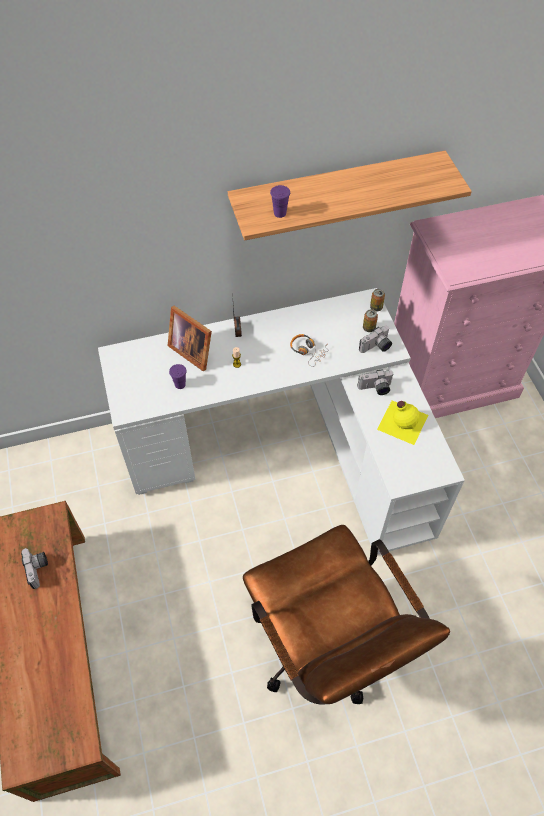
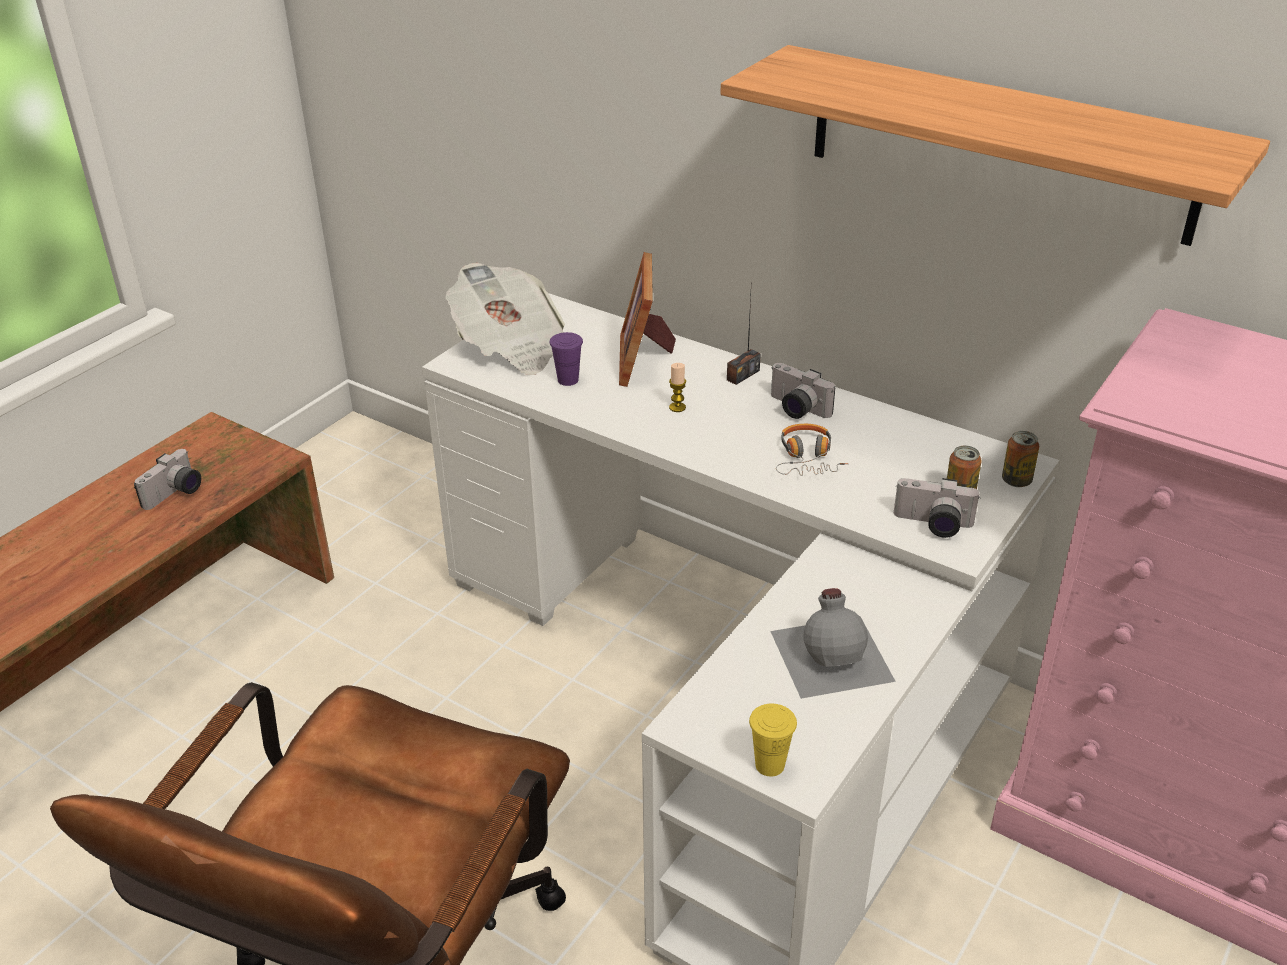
camera: 50 degrees right, 20 degrees down
(133, 386) = (511, 346): none -> newspaper
(280, 213) = (817, 85): purple cup -> none
(375, 389) = (855, 583): camera -> camera (795, 409)
(402, 421) = (832, 654): yellow bottle -> grey bottle
(434, 475) = (769, 765): none -> yellow cup

